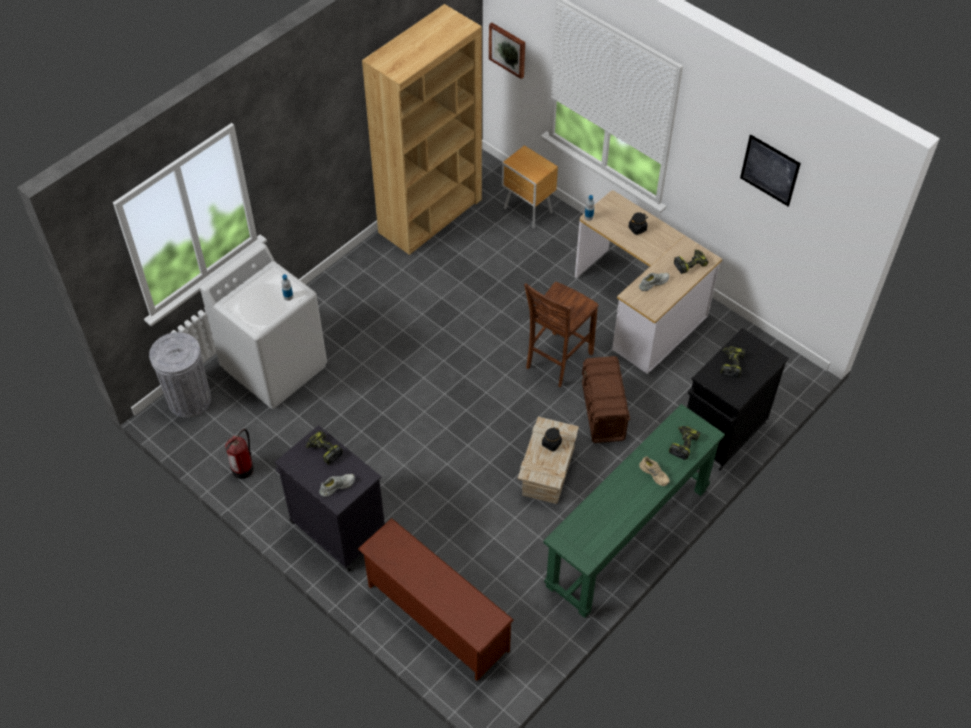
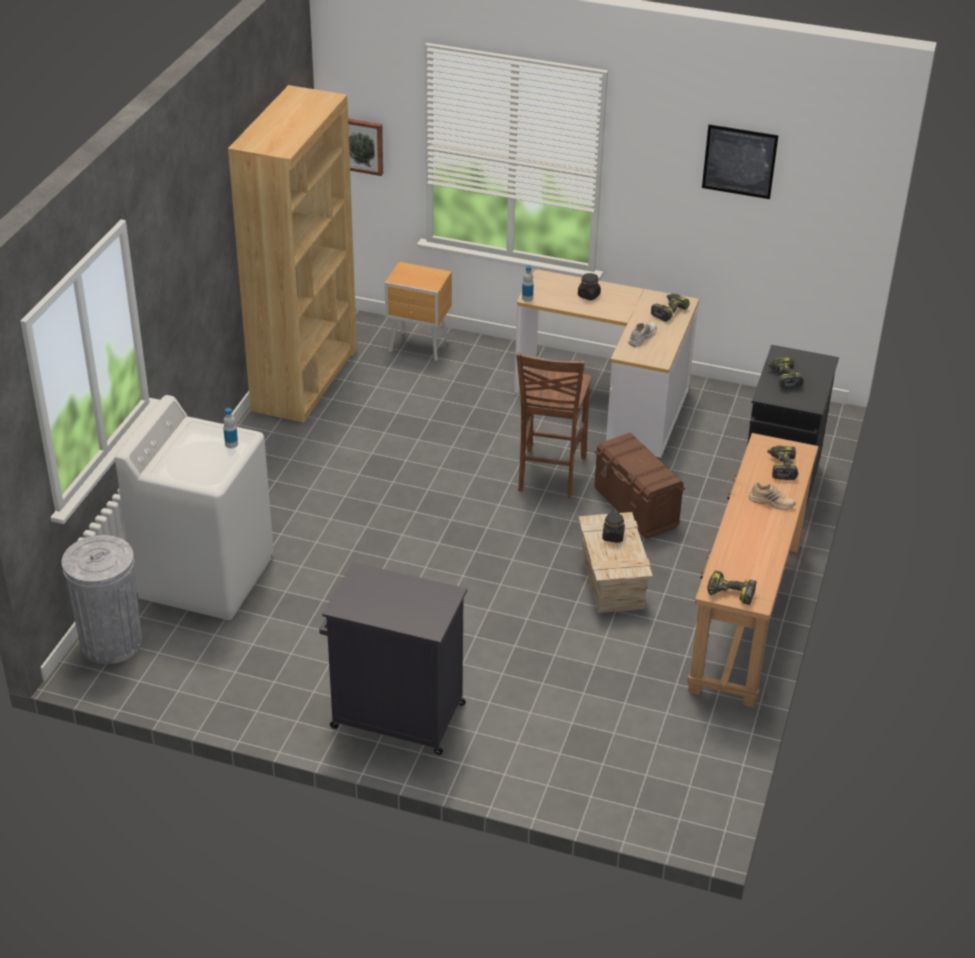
camera: 25 degrees left, 15 degrees down
(243, 468) = (232, 692): fire extinguisher -> none
(323, 450) = (377, 584): power drill -> power drill (729, 594)
(337, 486) = (419, 613): white shoe -> none
(435, 618) = (580, 766): brown shoe rack -> none
(627, 537) = (746, 615): green console table -> brown console table

